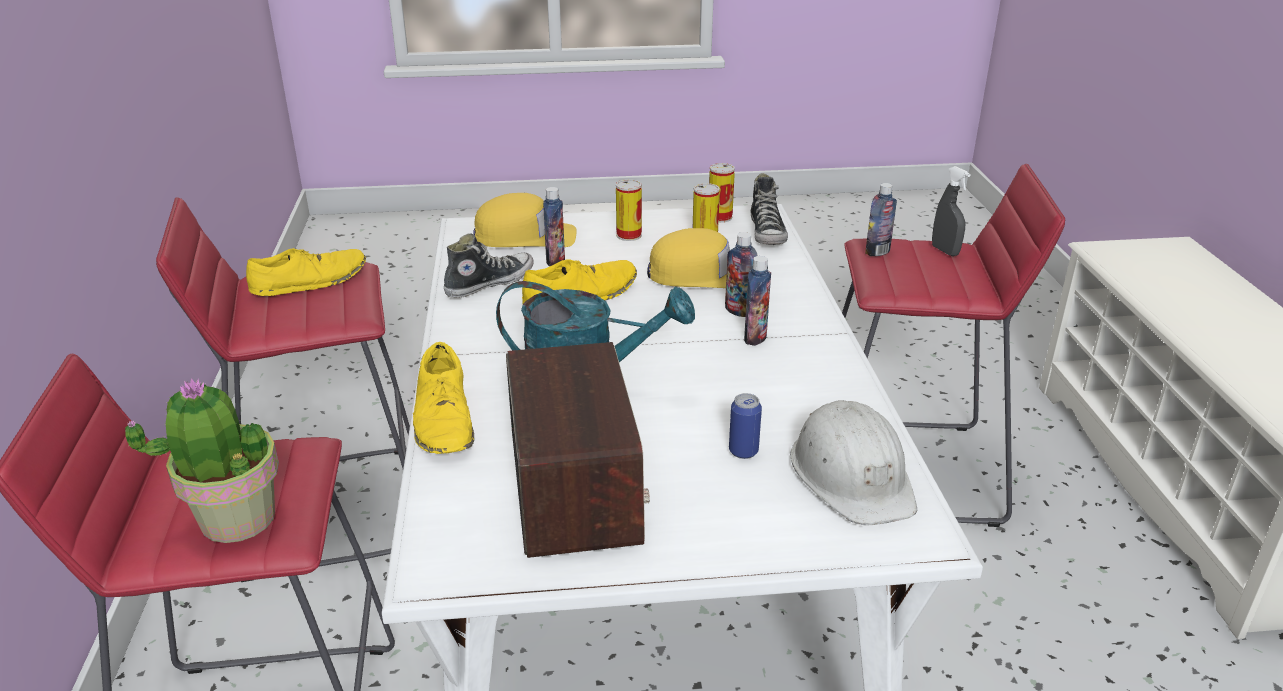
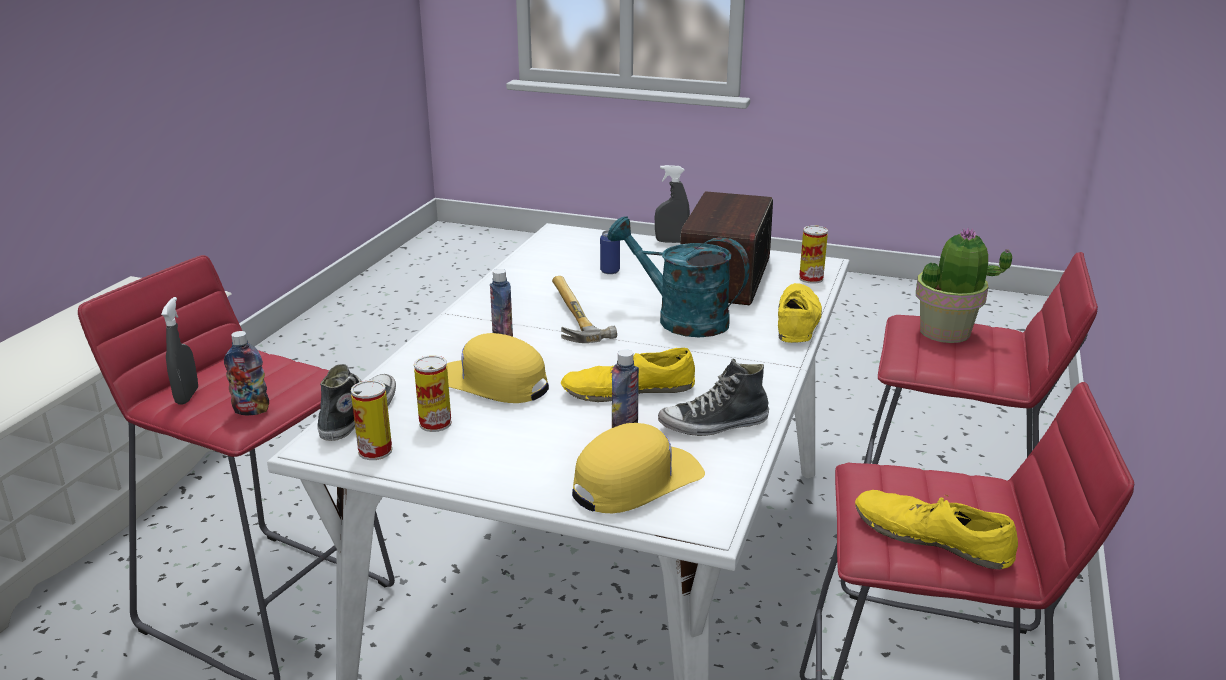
camera: 155 degrees left, 5 degrees down
(310, 281) = (931, 538): yellow shoe -> yellow shoe turned 45 degrees clockwise
(525, 236) = (636, 481): yellow cap -> yellow cap turned 120 degrees clockwise
(629, 235) = (511, 451): can -> can (811, 278)
(713, 360) = (569, 317): none -> hammer
(716, 561) = (671, 241): none -> grey spray bottle
(755, 337) = (518, 324): bottle -> none
(852, 475) = (562, 252): white hard hat -> none

